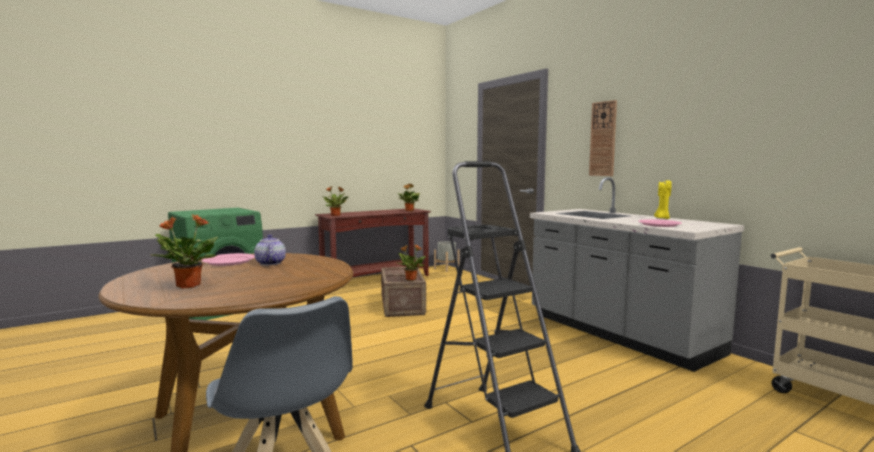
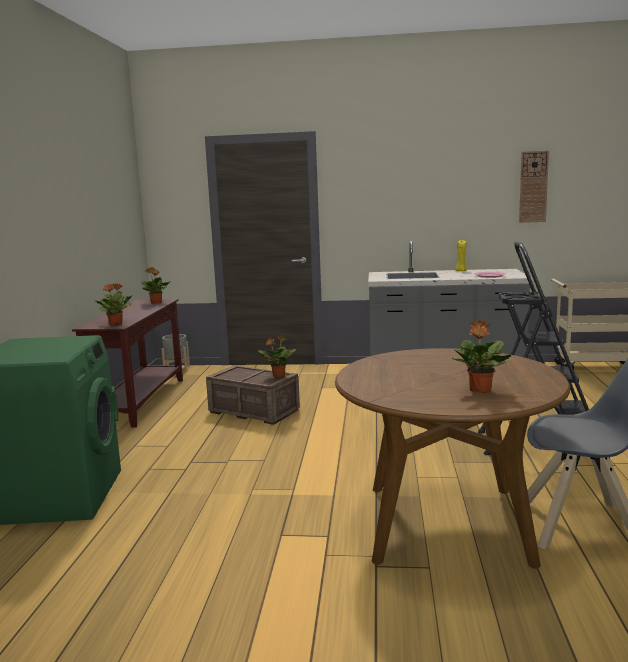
camera: 50 degrees left, 5 degrees up
(229, 261) = (380, 374): pink plate -> none
(269, 263) = (413, 365): teapot -> none
(603, 139) = (389, 205): wall clock -> wall clock (533, 187)

